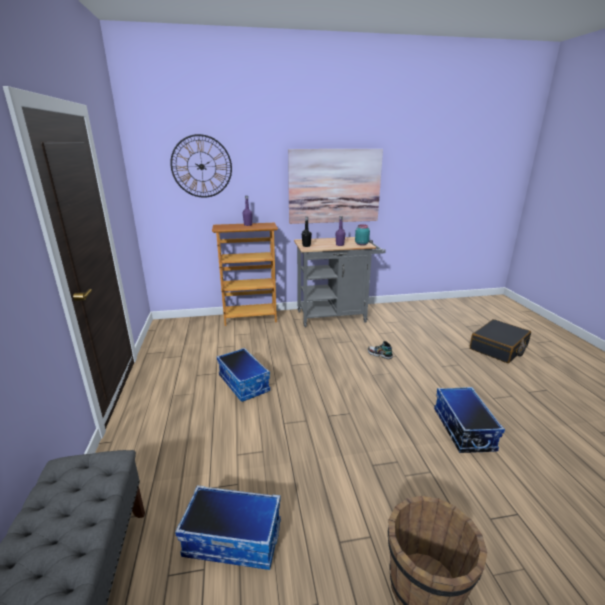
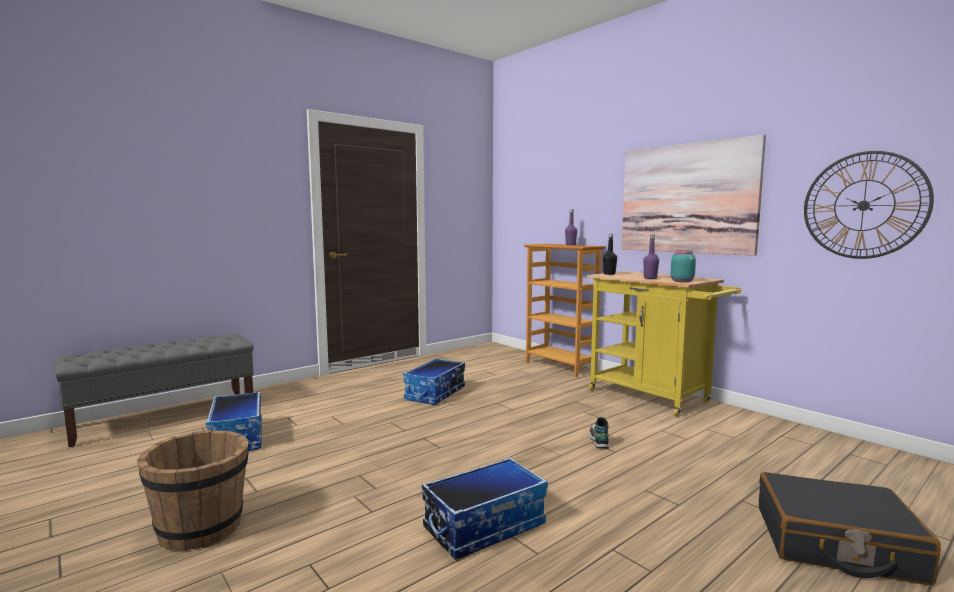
camera: 60 degrees right, 15 degrees down
(201, 166) = (544, 179): wall clock -> wall clock (863, 205)
(335, 316) = (654, 398): grey cart -> yellow cart

